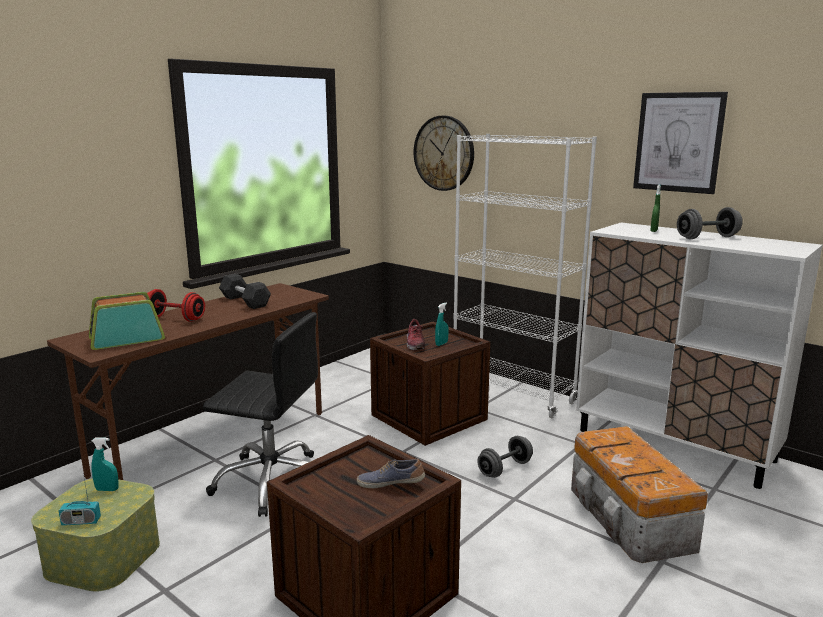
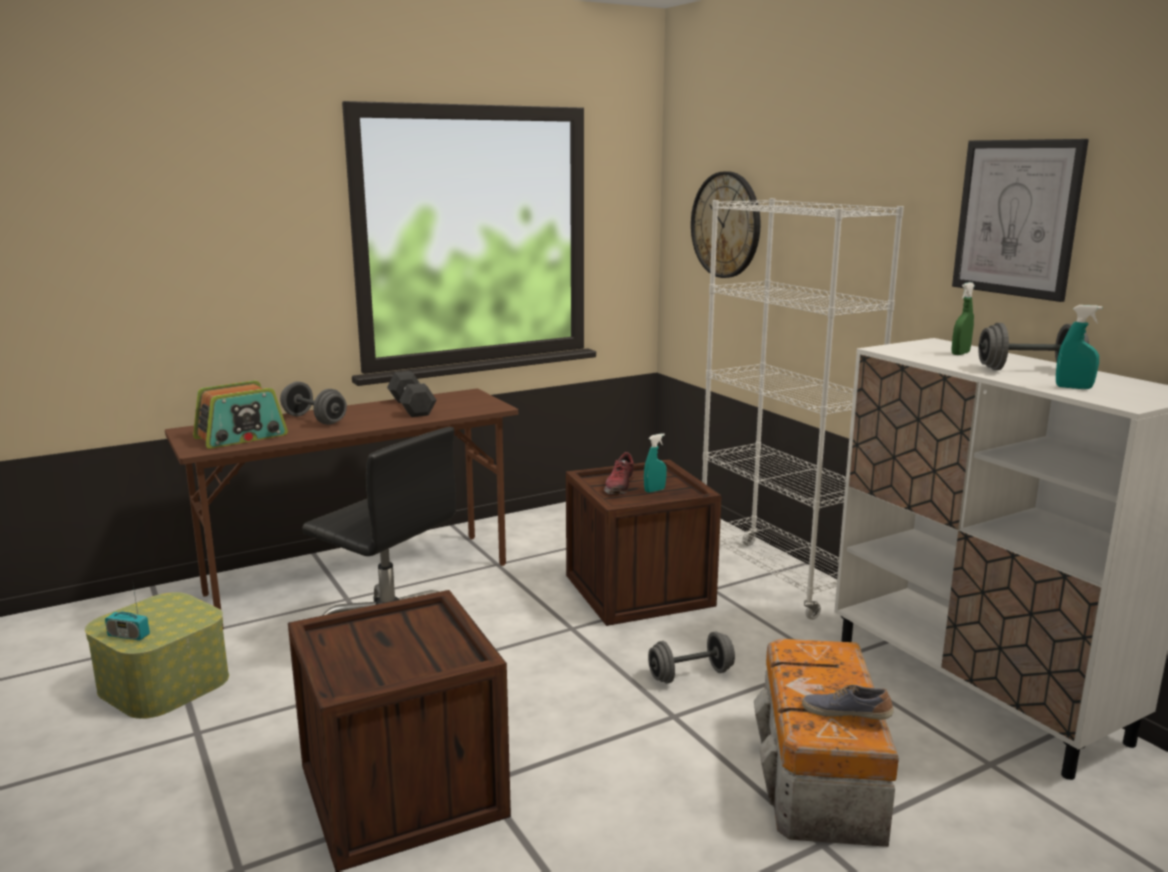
camera: 20 degrees right, 0 degrees up
(107, 489) = (177, 607): turquoise spray bottle -> turquoise spray bottle (1073, 387)
(127, 339) = (241, 437): radio -> radio turned 150 degrees clockwise
(175, 319) = (314, 419): red dumbbell -> grey dumbbell
(391, 483) = (424, 652): shoe -> shoe (846, 714)

